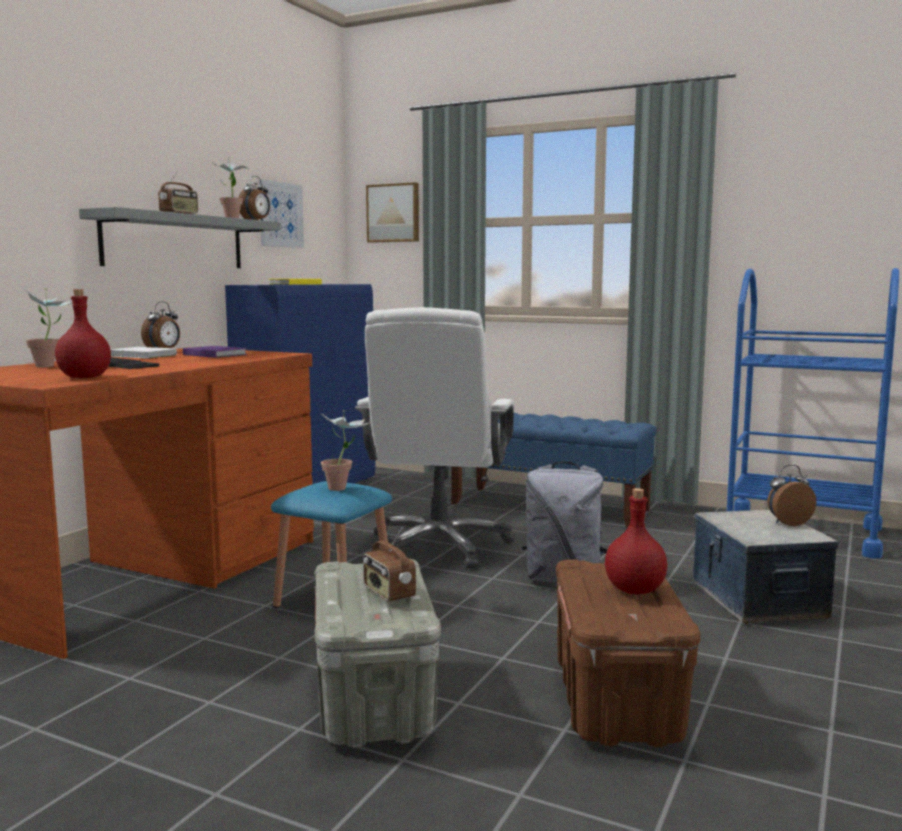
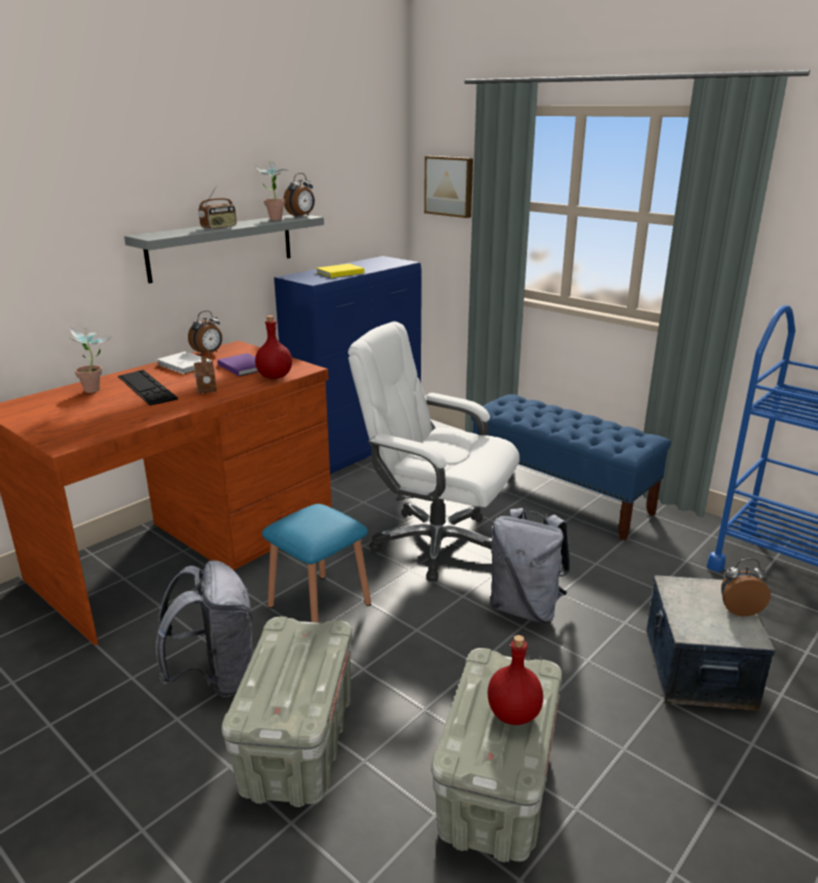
camera: 15 degrees right, 15 degrees up
(84, 377) = (101, 428): red bottle -> red bottle (274, 376)
(241, 664) = (216, 676): none -> grey backpack
(280, 215) = (333, 198): picture -> none
(344, 488) = (322, 524): potted plant -> none
(388, 593) = (301, 678): radio -> radio (206, 388)
(439, 546) = (435, 543): white office chair -> white office chair turned 90 degrees clockwise
(618, 702) = (497, 790): brown storage box -> grey storage box

